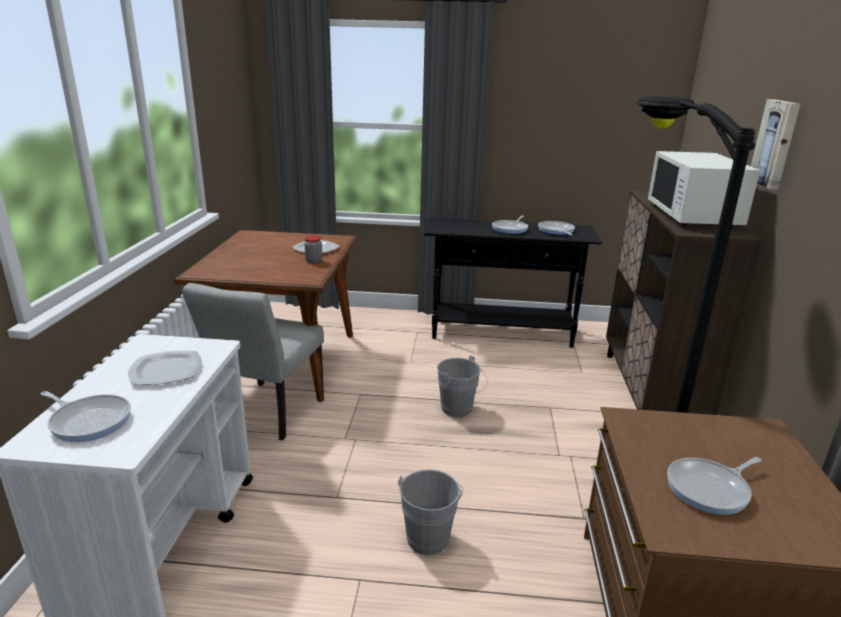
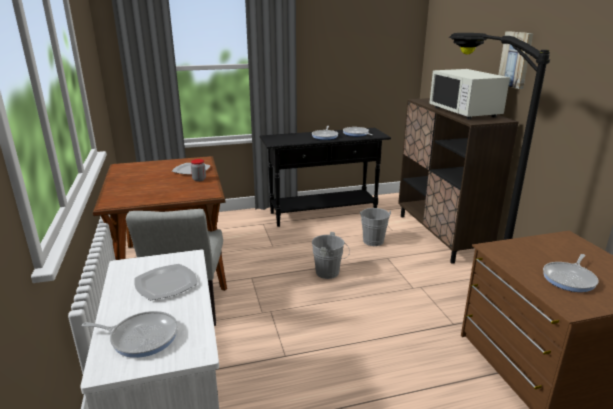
camera: 20 degrees left, 0 degrees up
(429, 535) = (367, 363): grey bucket -> grey bucket (373, 240)

